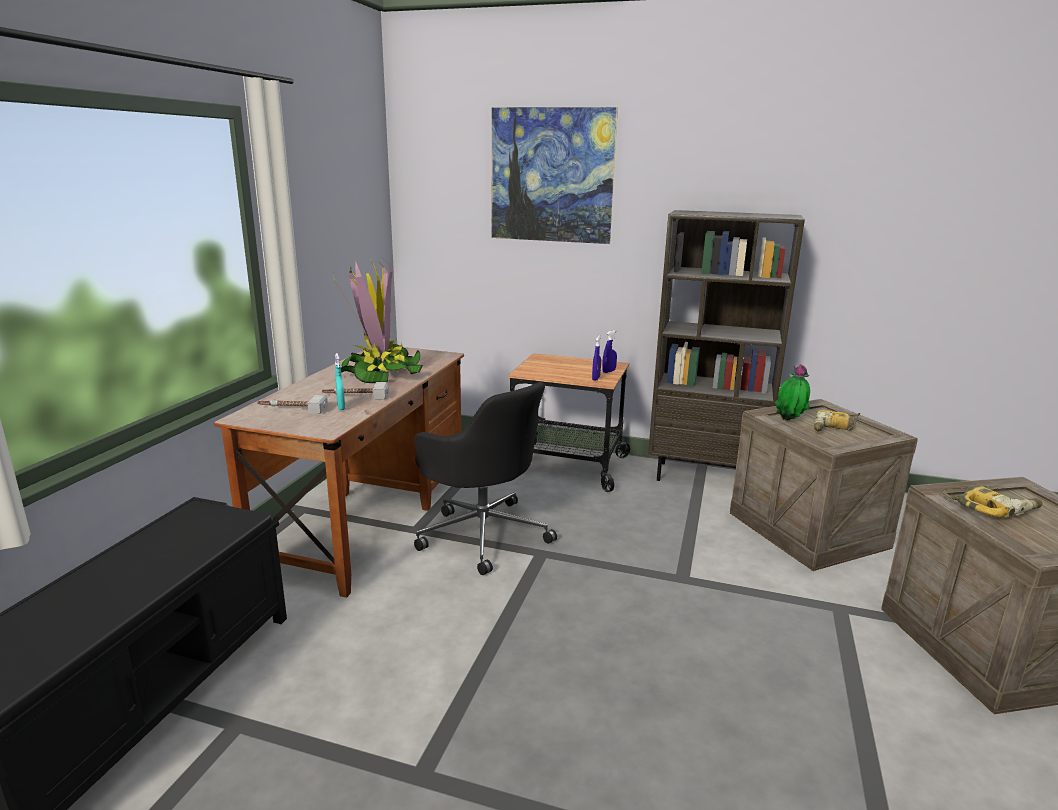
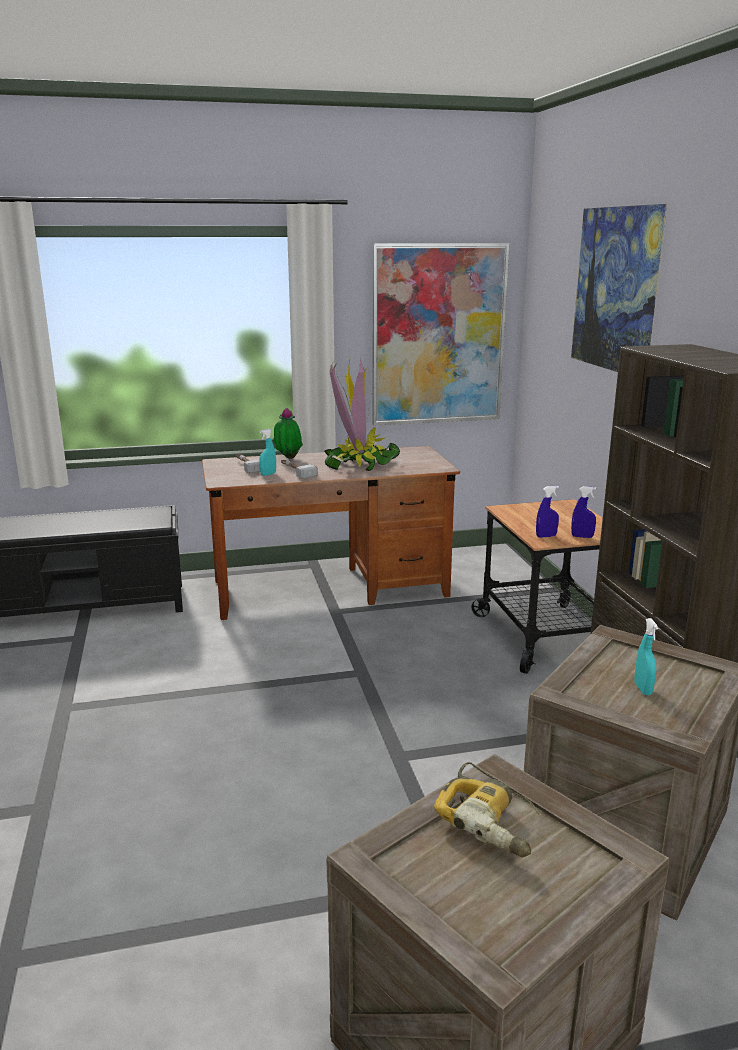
camera: 60 degrees right, 0 degrees up
(348, 231) = (438, 335): none -> picture
(483, 533) = (362, 638): black office chair -> none
(789, 421) = (615, 656): potted plant -> potted plant (288, 459)
(834, 428) = (643, 689): power drill -> turquoise spray bottle

